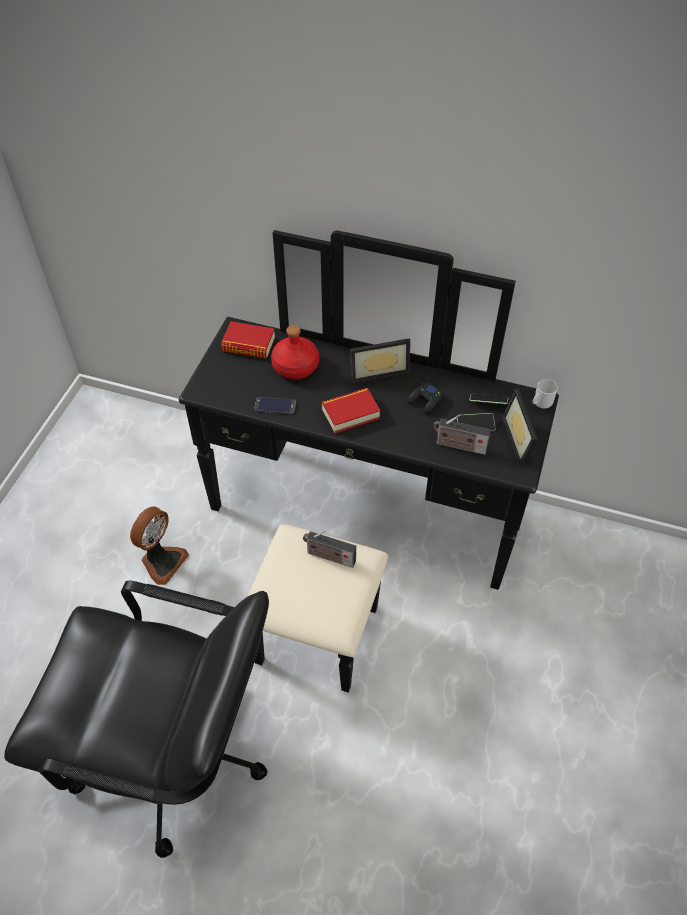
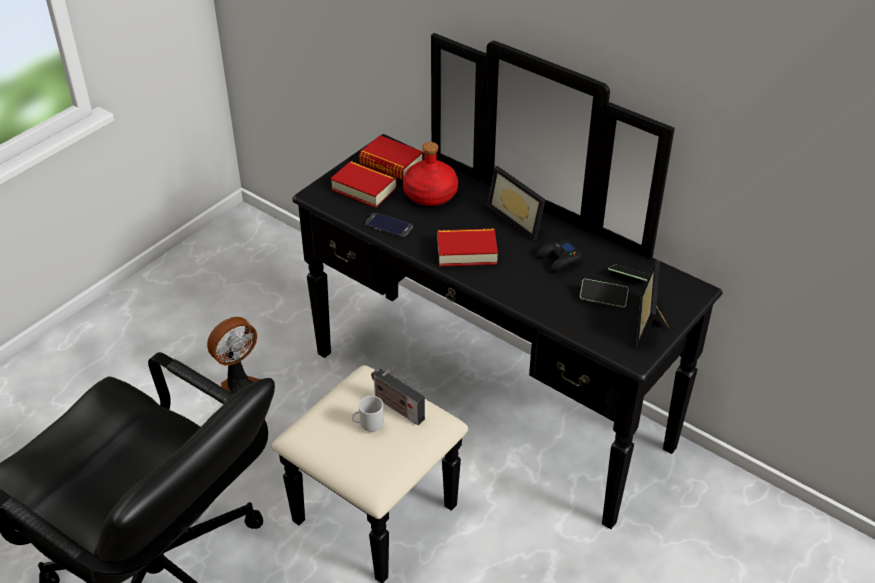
camera: 20 degrees right, 10 degrees down
(237, 375) = (364, 189): none -> book
(378, 369) = (520, 217): picture frame -> picture frame turned 45 degrees clockwise
(458, 446) = (573, 312): radio -> none
(540, 404) = (694, 294): mug -> mug (370, 426)

